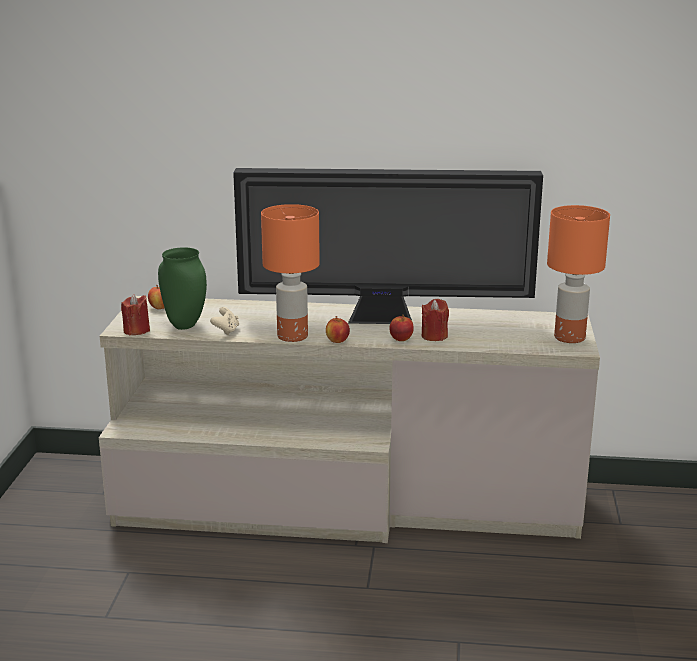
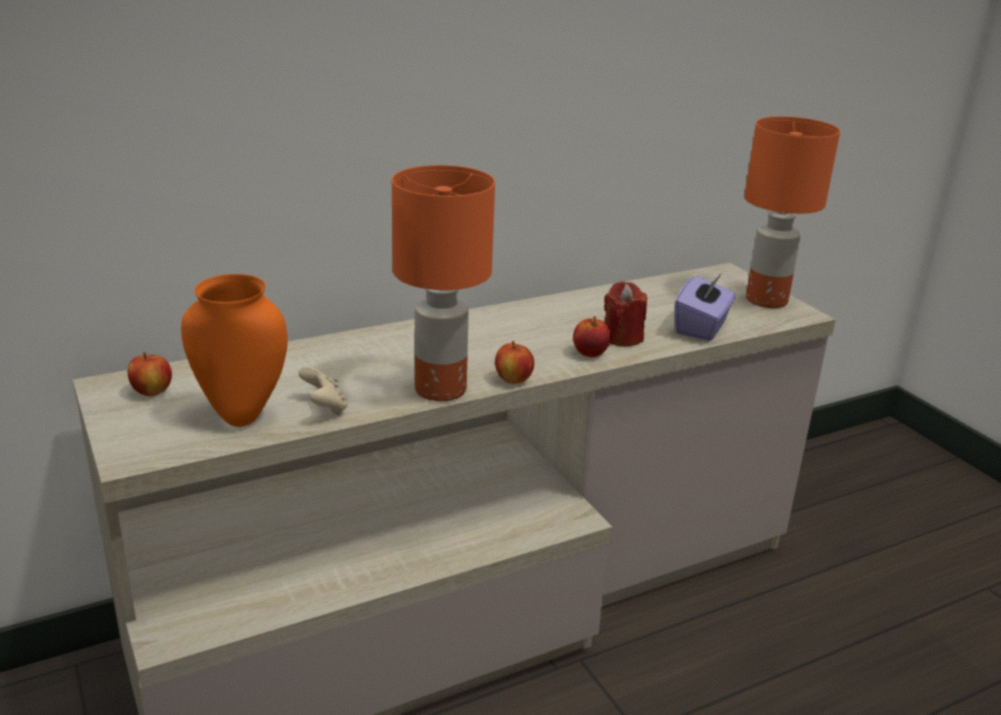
camera: 35 degrees left, 5 degrees up
(136, 331) = (165, 451): red candle -> none
(186, 325) = (243, 415): green vase -> orange vase
(385, 320) = (527, 328): television -> none
(495, 342) = (702, 327): none -> purple tissue box

